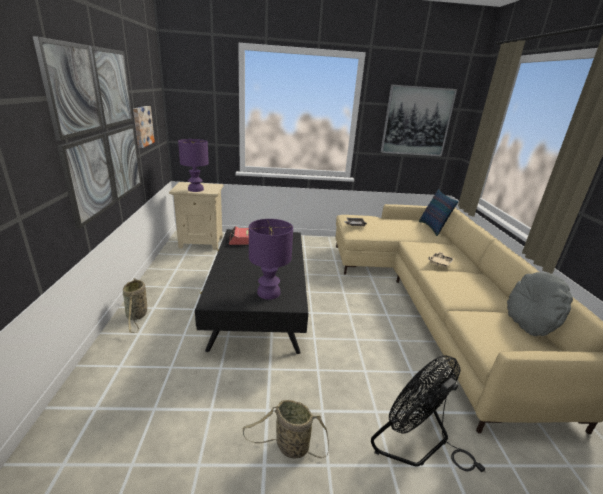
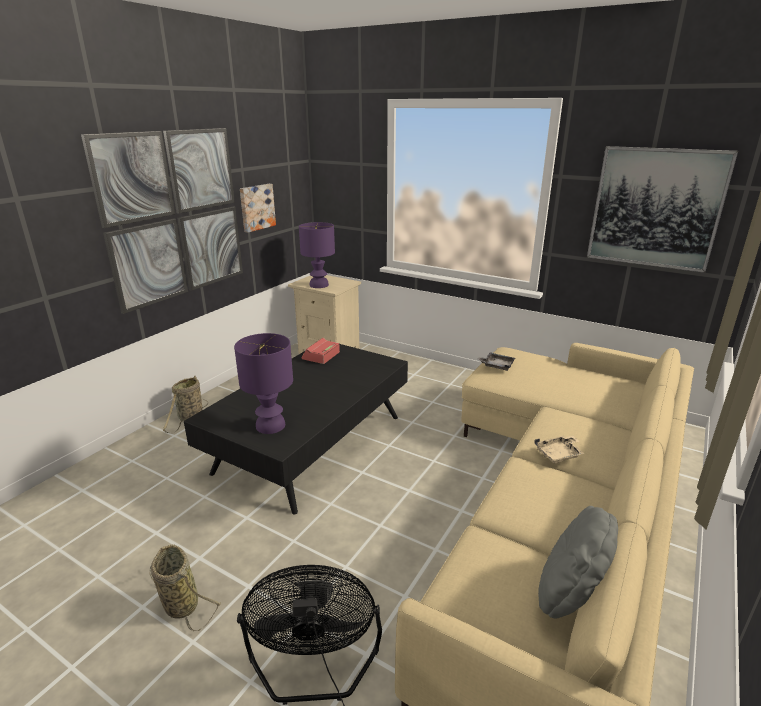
camera: 35 degrees right, 0 degrees up
(432, 228) = (633, 398): blue pillow -> none

